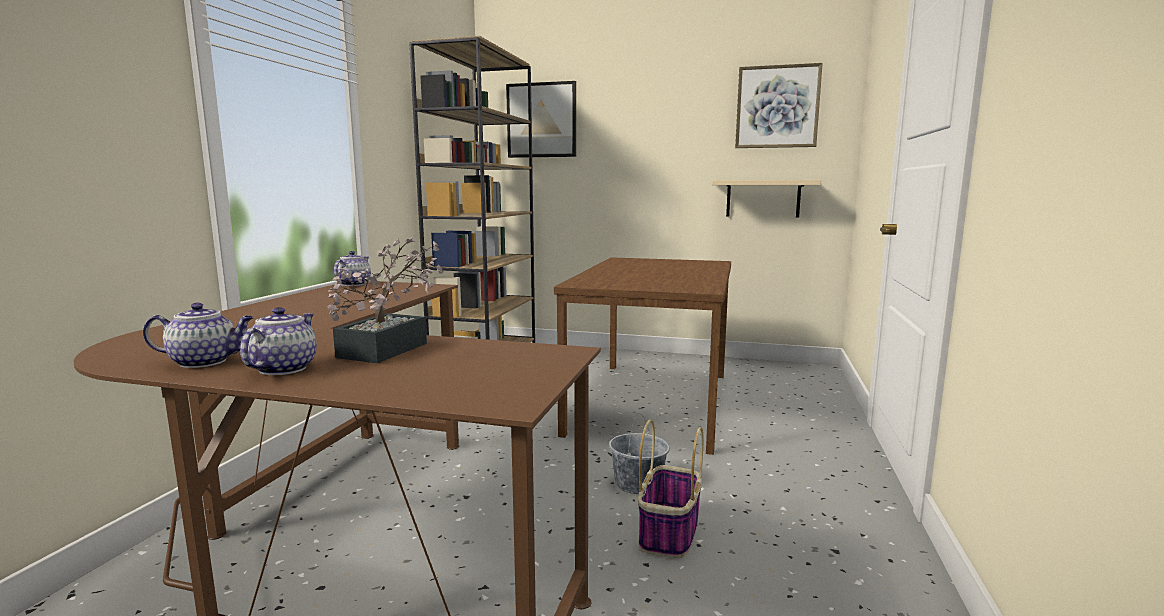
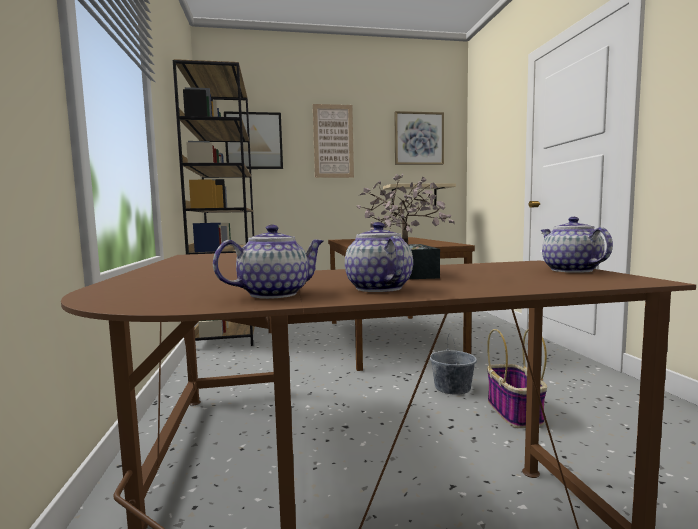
camera: 25 degrees left, 5 degrees down
(353, 284) = (191, 255): teapot -> teapot (569, 270)
(645, 116) = (333, 141): none -> picture

